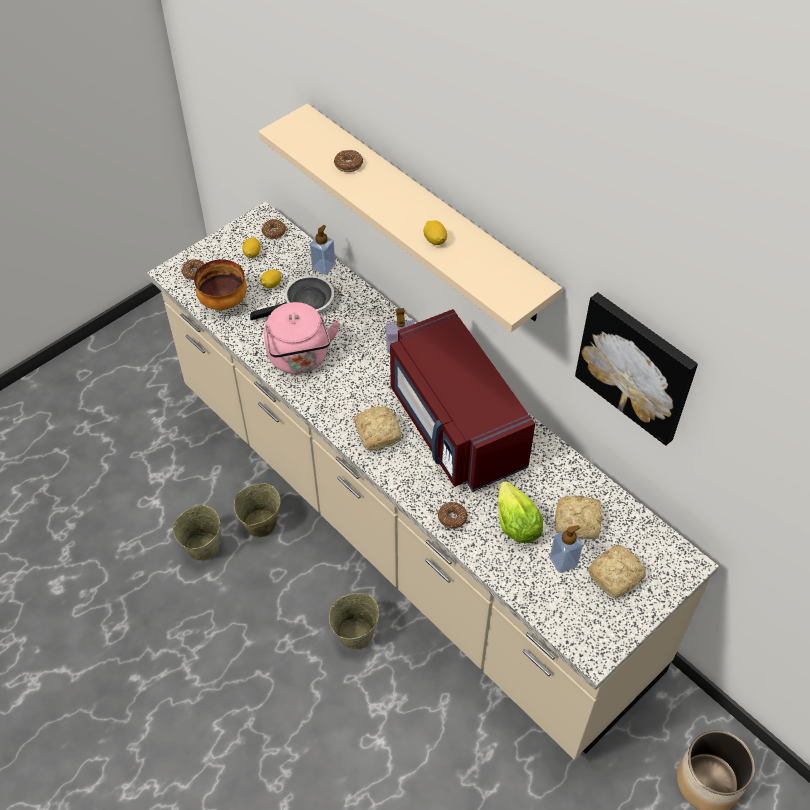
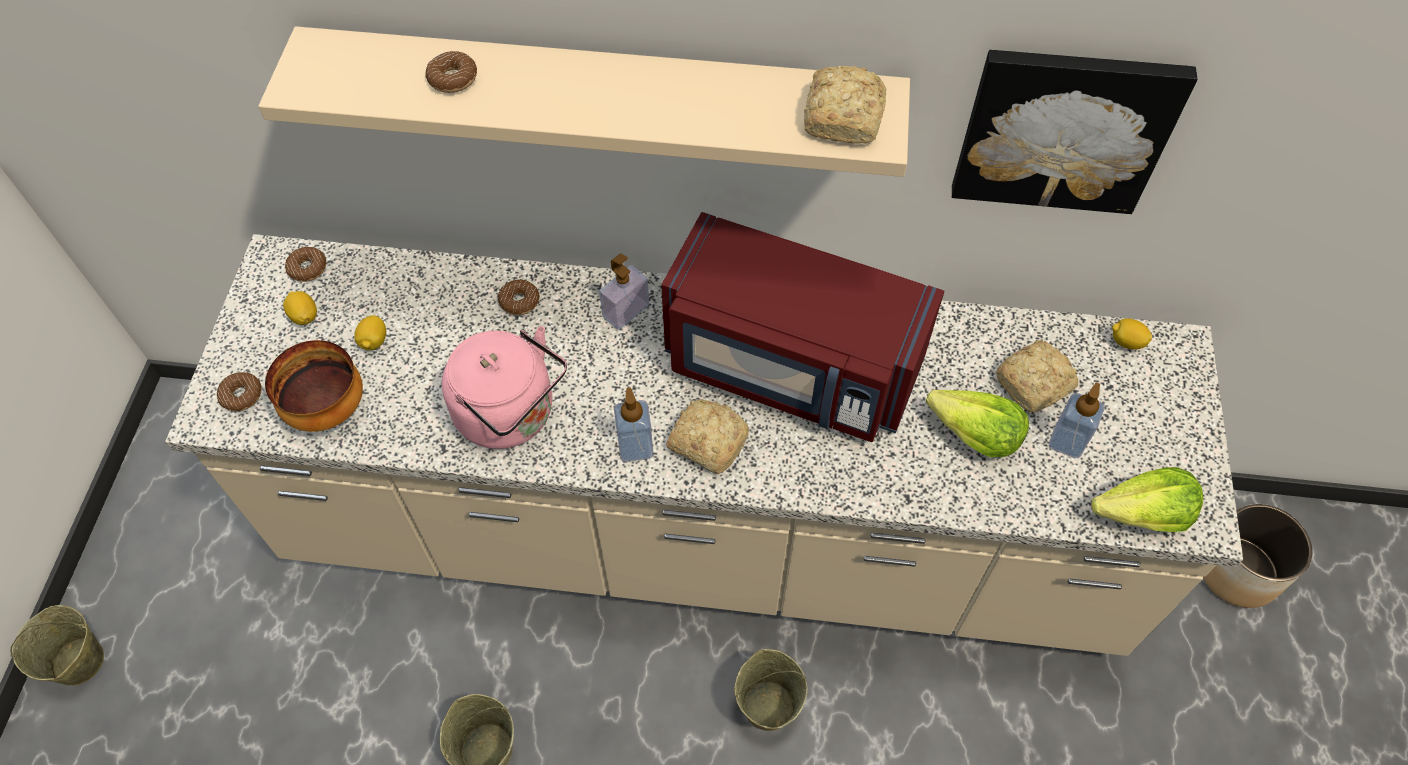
camera: 40 degrees left, 5 degrees up
(260, 524) = (534, 664): beige bucket -> beige bucket (79, 662)
(305, 303) = (446, 336): frying pan -> none
(323, 267) = (424, 273): soap dispenser -> soap dispenser (635, 447)
(435, 240) = (687, 113): lemon -> lemon (1126, 342)
(452, 518) = (900, 483): donut -> donut (519, 301)
(564, 624) = (1142, 515): none -> lettuce
(616, 575) = (1133, 414): bread -> bread (844, 116)

